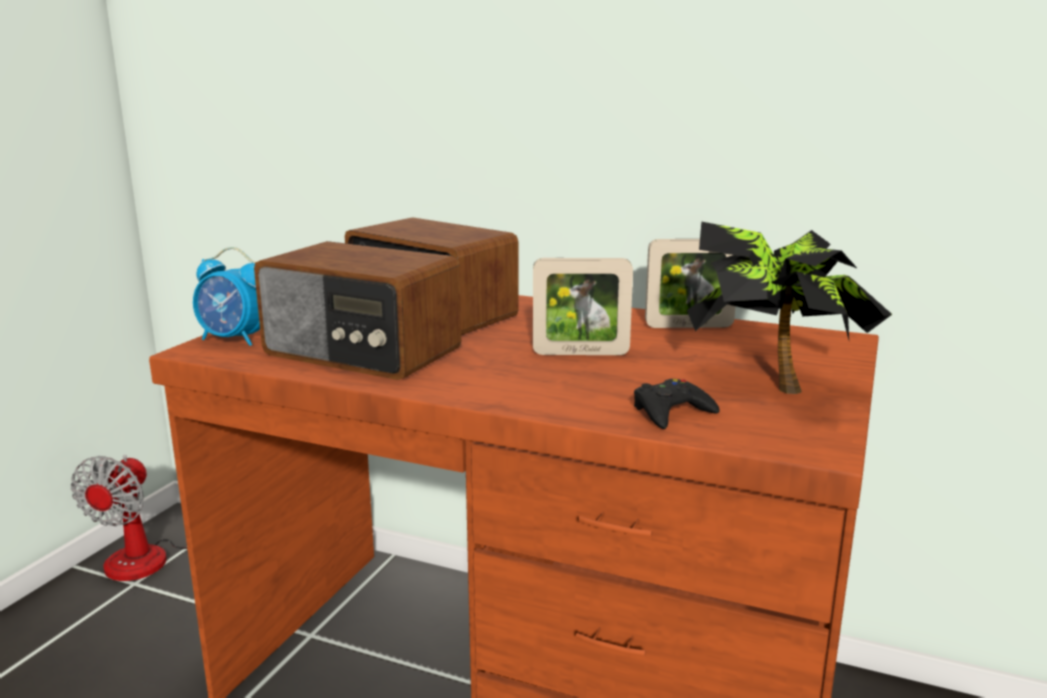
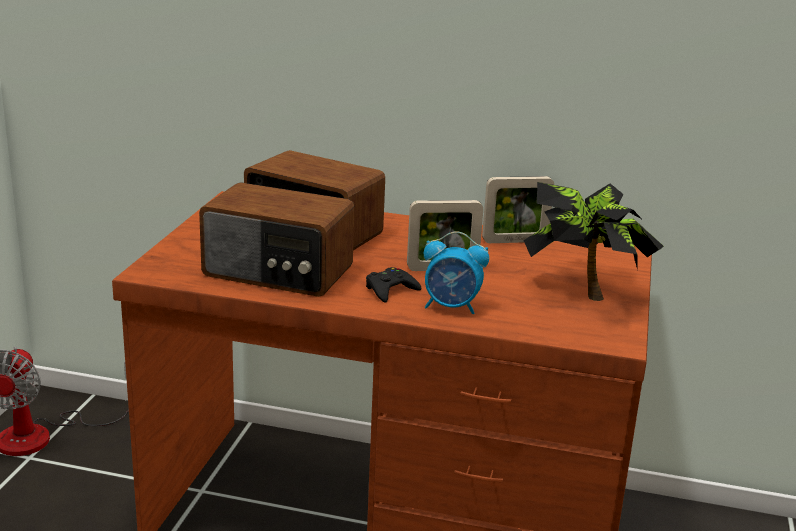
camera: 10 degrees left, 5 degrees up
(235, 339) = (170, 262): alarm clock -> alarm clock (451, 307)
(671, 412) = (520, 318): black game controller -> black game controller (390, 290)

